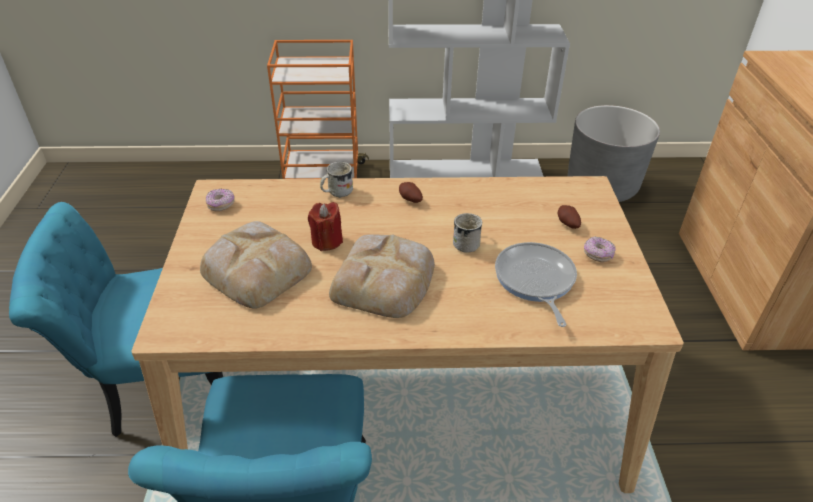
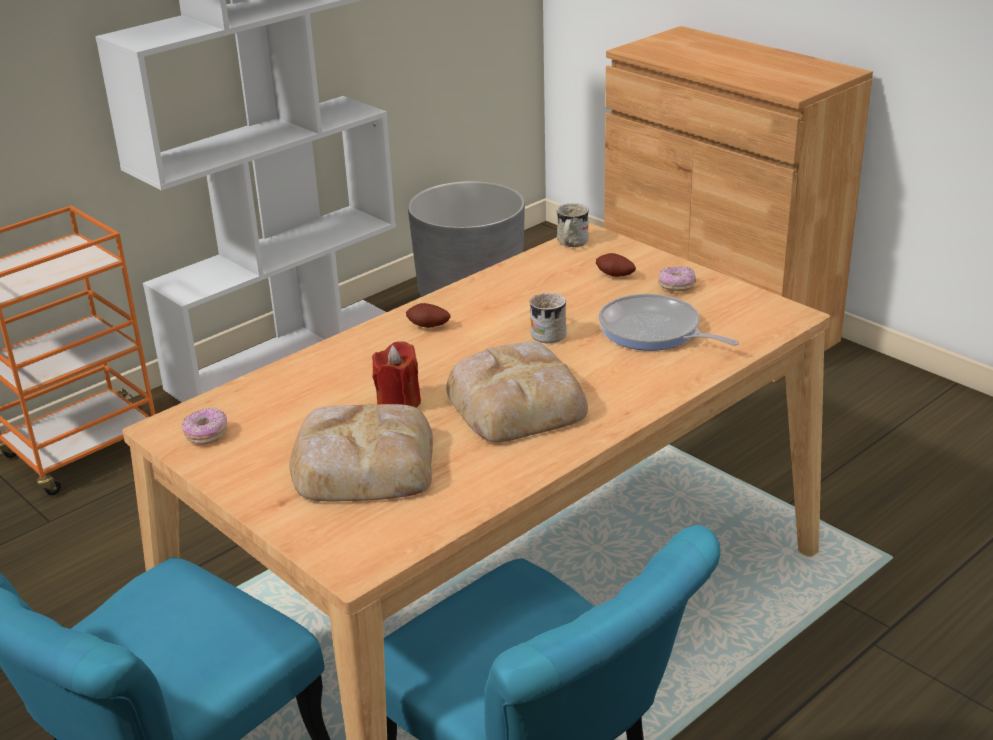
camera: 40 degrees left, 10 degrees down
(336, 192) = (332, 358): white mug -> white mug (570, 244)

